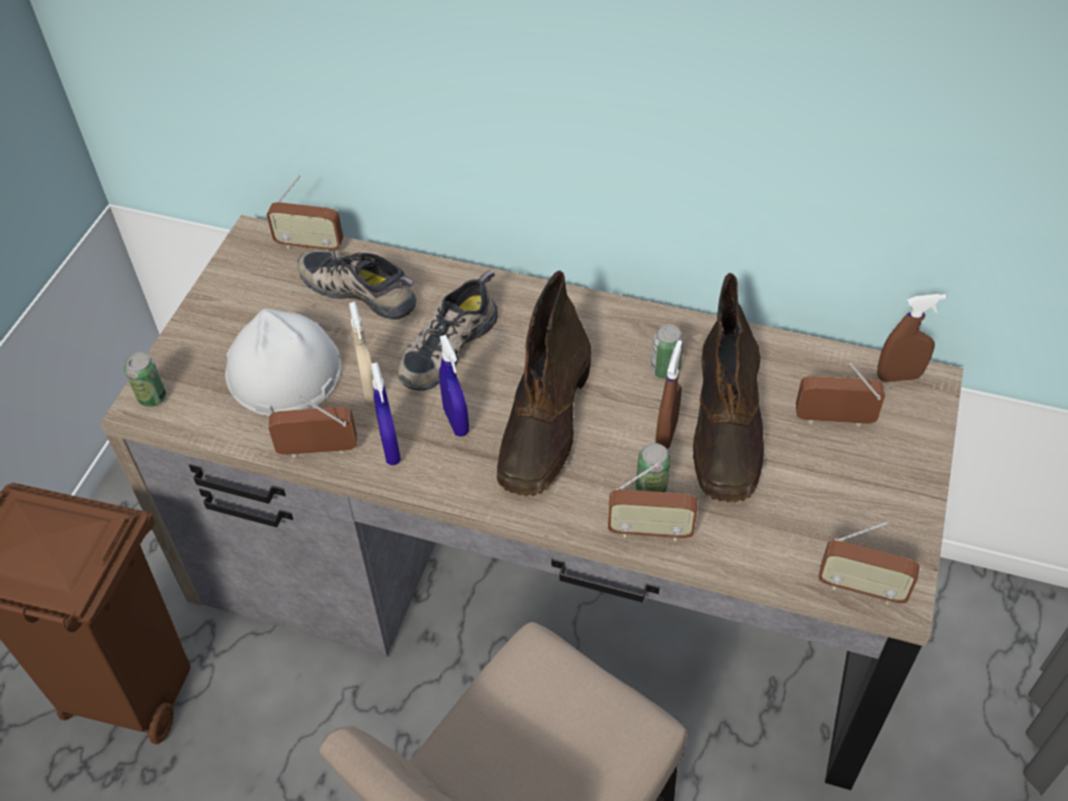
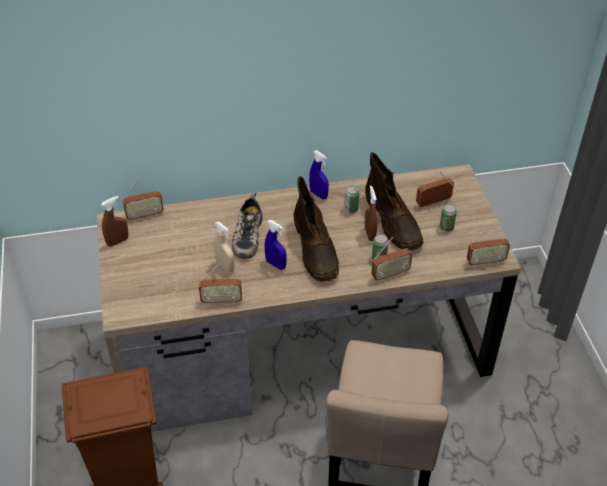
camera: 30 degrees left, 5 degrees down
(152, 397) = (121, 310): can -> can (446, 227)
(283, 370) = (177, 274): white hard hat -> none
(318, 450) = (221, 300): radio -> radio turned 150 degrees counterclockwise
(361, 289) = (186, 225): shoe -> none
(390, 449) = (255, 287): blue spray bottle -> blue spray bottle (318, 194)
(899, 376) = (447, 176): brown spray bottle -> brown spray bottle (117, 241)

